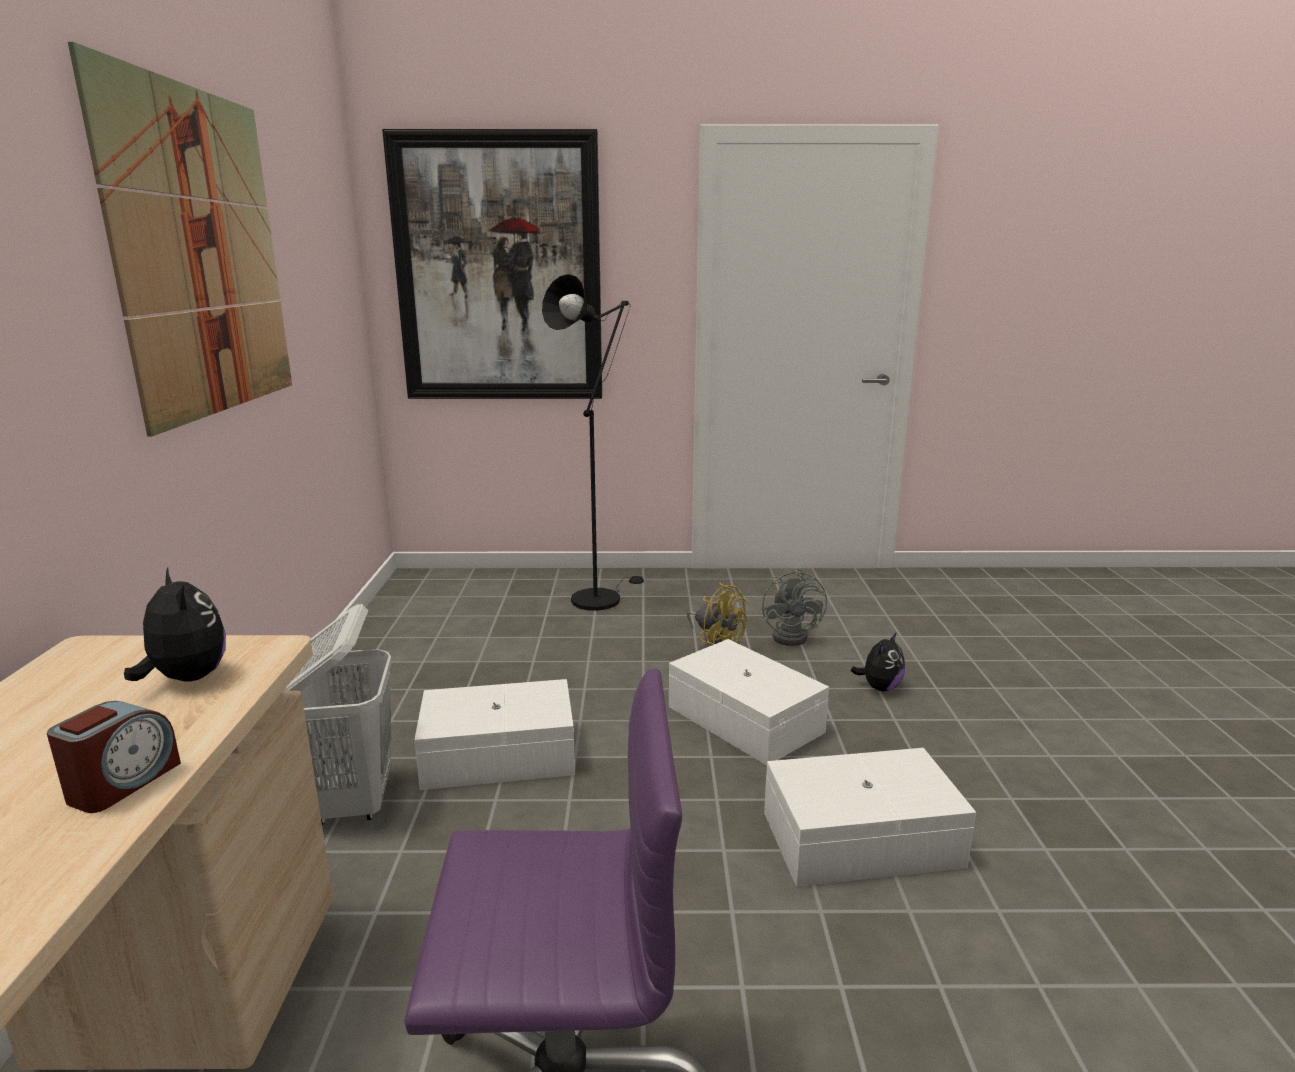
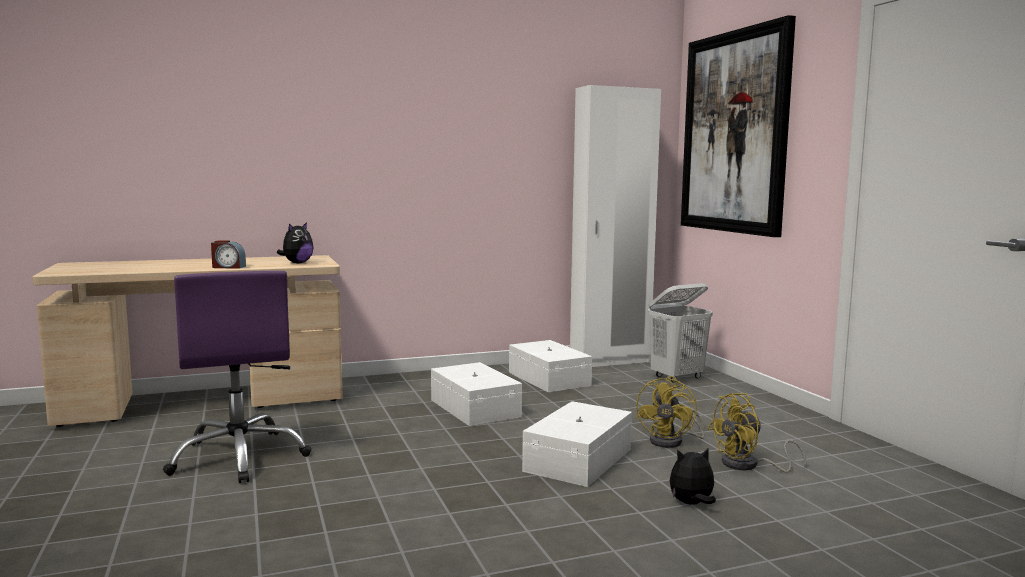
camera: 70 degrees right, 10 degrees down
(204, 254) = (474, 119): picture -> none
(352, 801) = (413, 391): white laundry basket -> white laundry basket (677, 377)
(397, 611) = (610, 361): none -> white wardrobe
(600, 596) = (714, 399): black floor lamp -> none
(794, 636) = (748, 465): grey fan -> yellow fan
(858, 837) = (457, 504): white storage box -> white storage box (549, 378)
(879, 687) = (691, 504): plush toy -> plush toy turned 150 degrees clockwise

